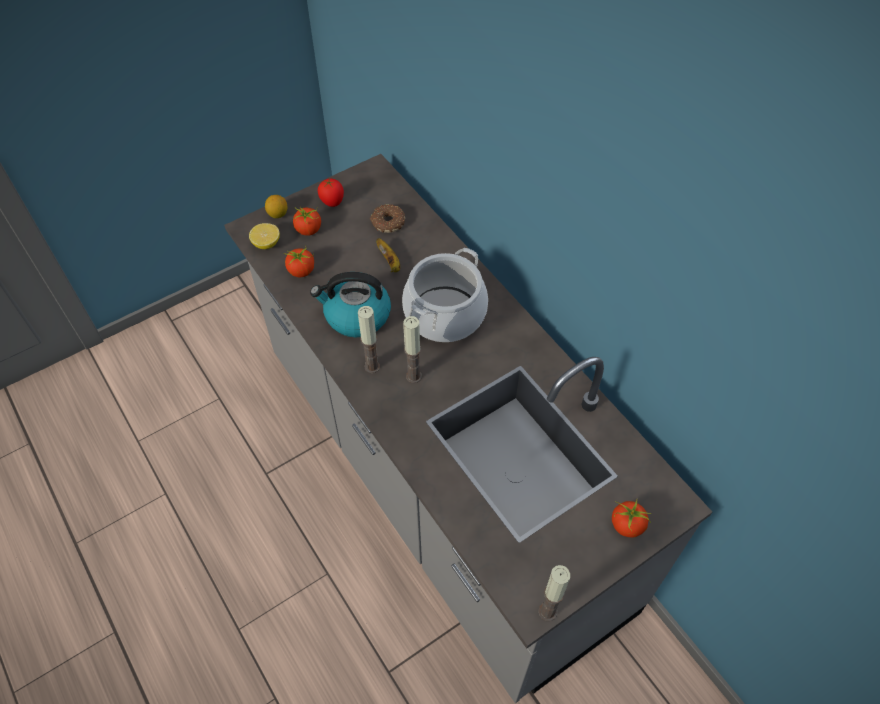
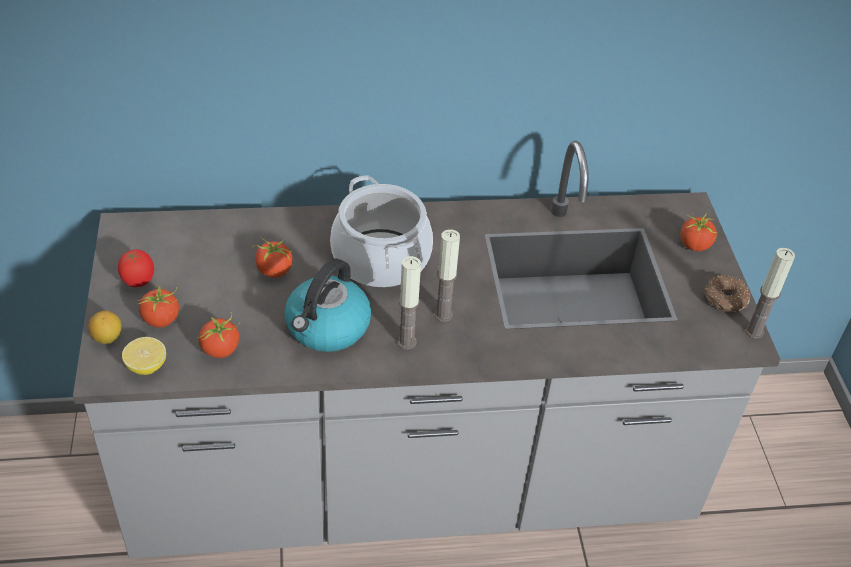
camera: 65 degrees left, 10 degrees down
(387, 222) = (214, 249): donut -> donut (725, 299)
(390, 262) = (274, 271): banana -> tomato

